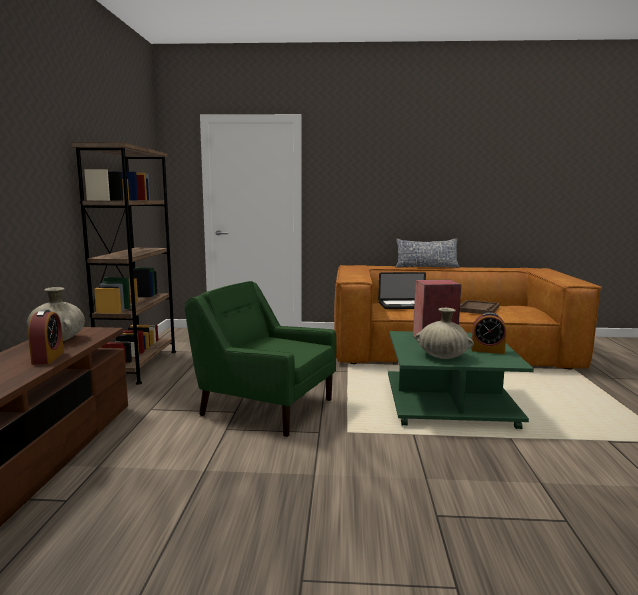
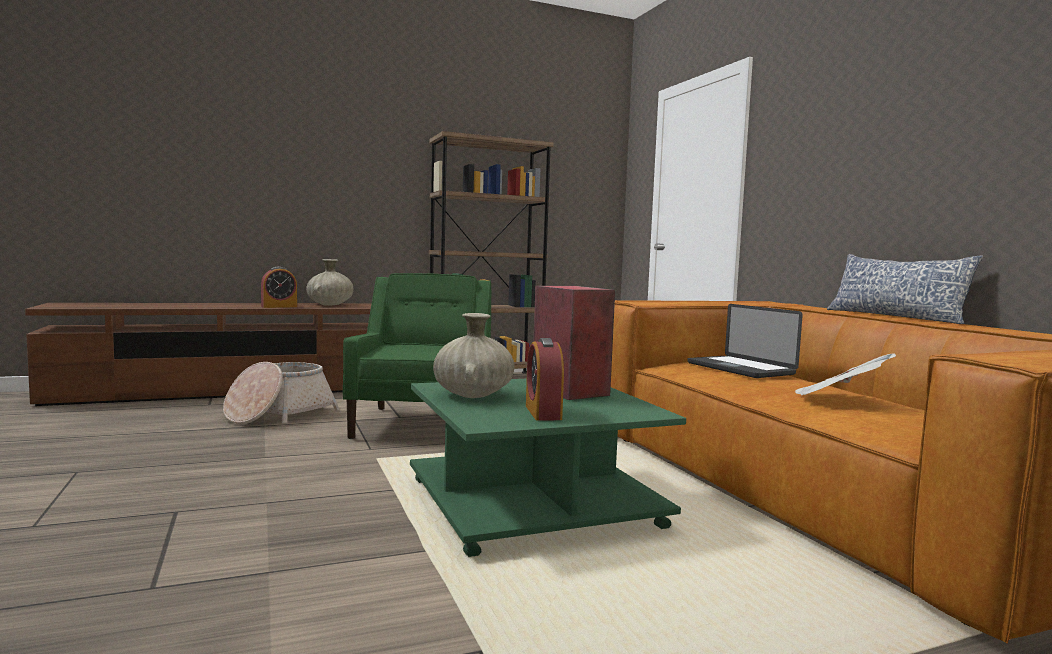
camera: 65 degrees right, 5 degrees down
(167, 461) = (278, 414): none -> basket
(478, 309) = (838, 399): brown tray -> newspaper

